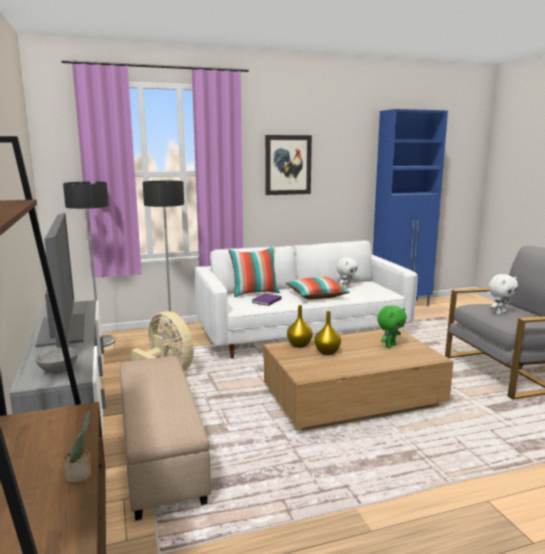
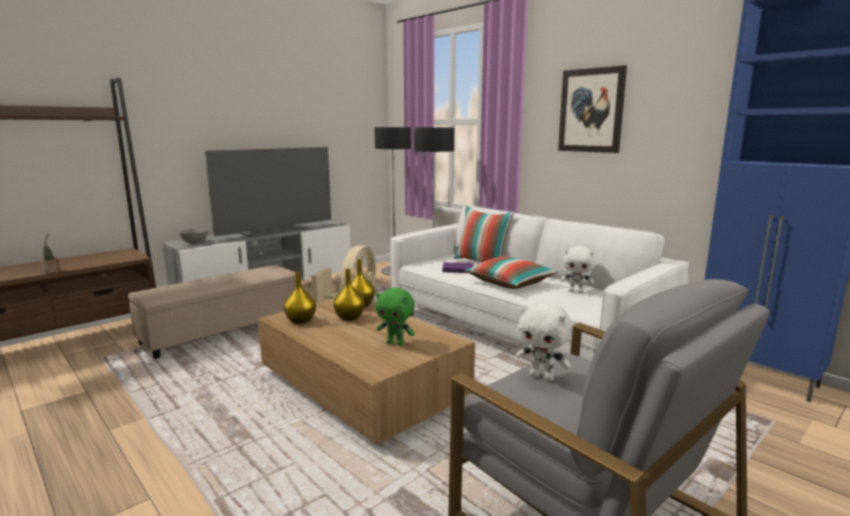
camera: 65 degrees right, 0 degrees up
(320, 369) = (300, 321): none -> yellow vase

